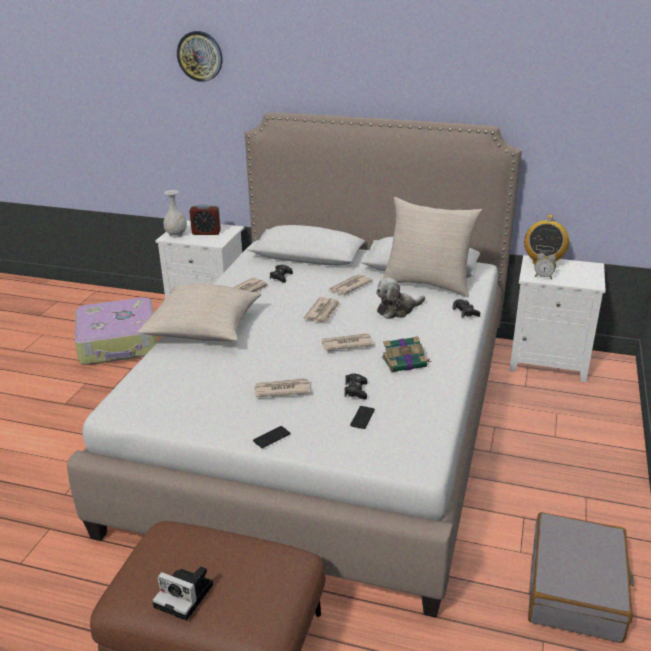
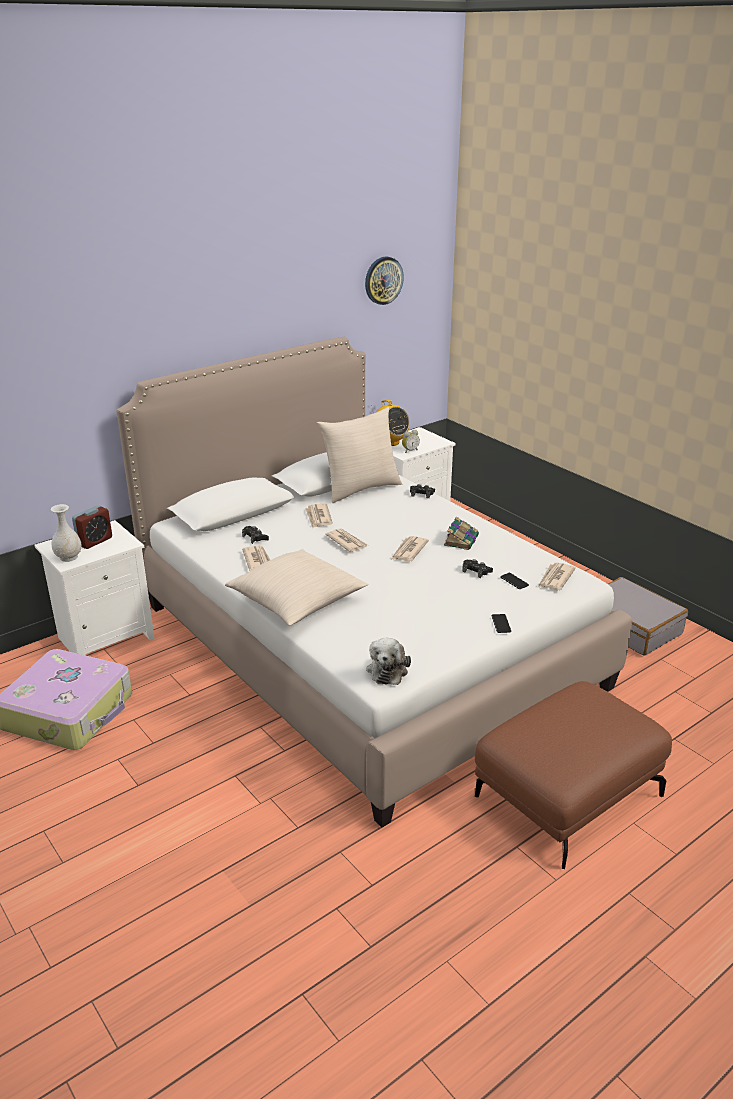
camera: 55 degrees left, 0 degrees up
(186, 596) = (594, 743): camera -> none
(200, 56) = (41, 339): wall clock -> wall clock (383, 280)
(281, 390) = (441, 598): newspaper -> newspaper (555, 578)
(397, 310) = (383, 514): plush toy -> plush toy (388, 669)

